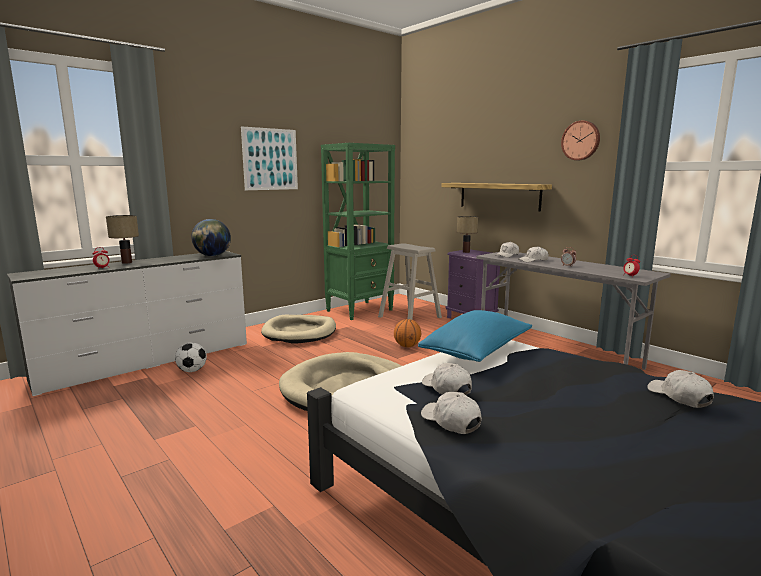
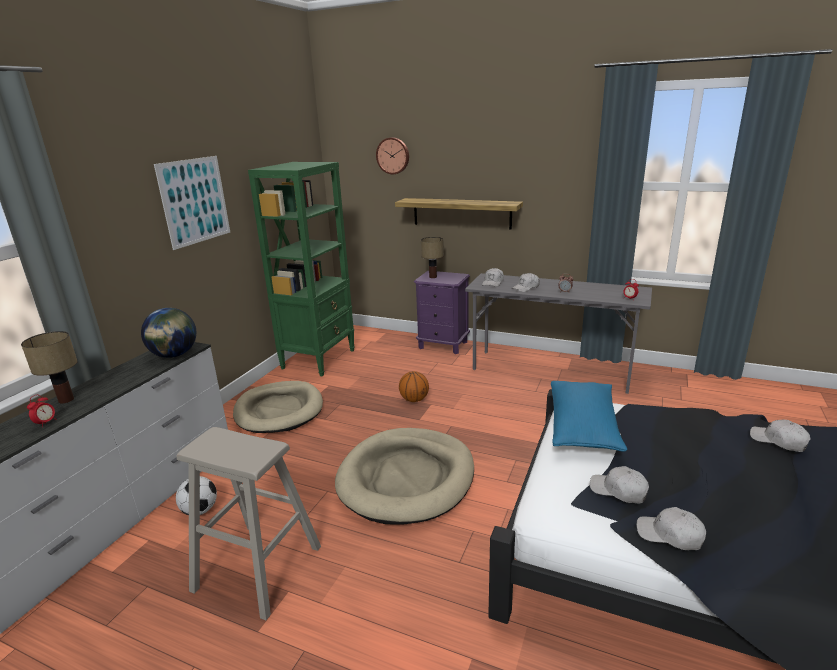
camera: 25 degrees left, 10 degrees up
(410, 317) = (381, 356): beige stool -> beige stool (258, 568)
(581, 140) = (553, 157): wall clock -> wall clock (393, 155)

